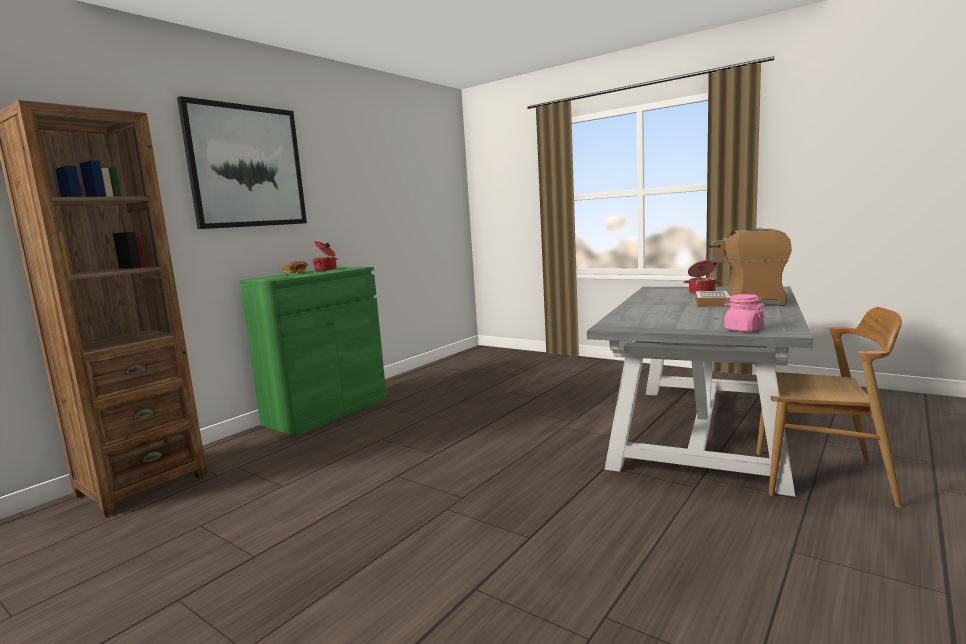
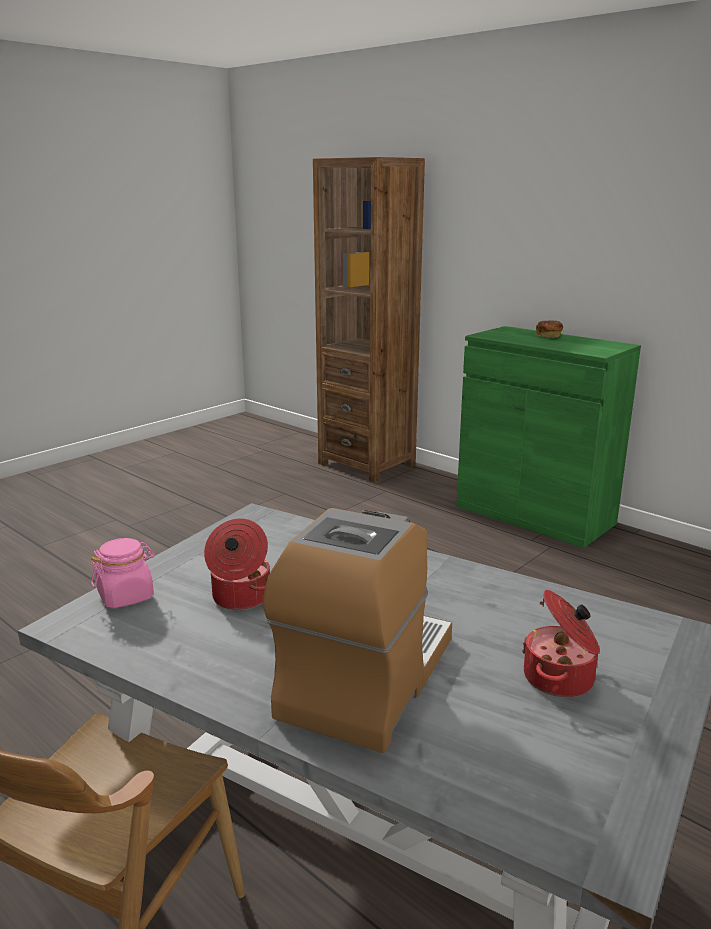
camera: 95 degrees right, 10 degrees up
(246, 166) = (544, 193): picture -> none
(326, 270) = (584, 343): cooking pot -> cooking pot (240, 597)

